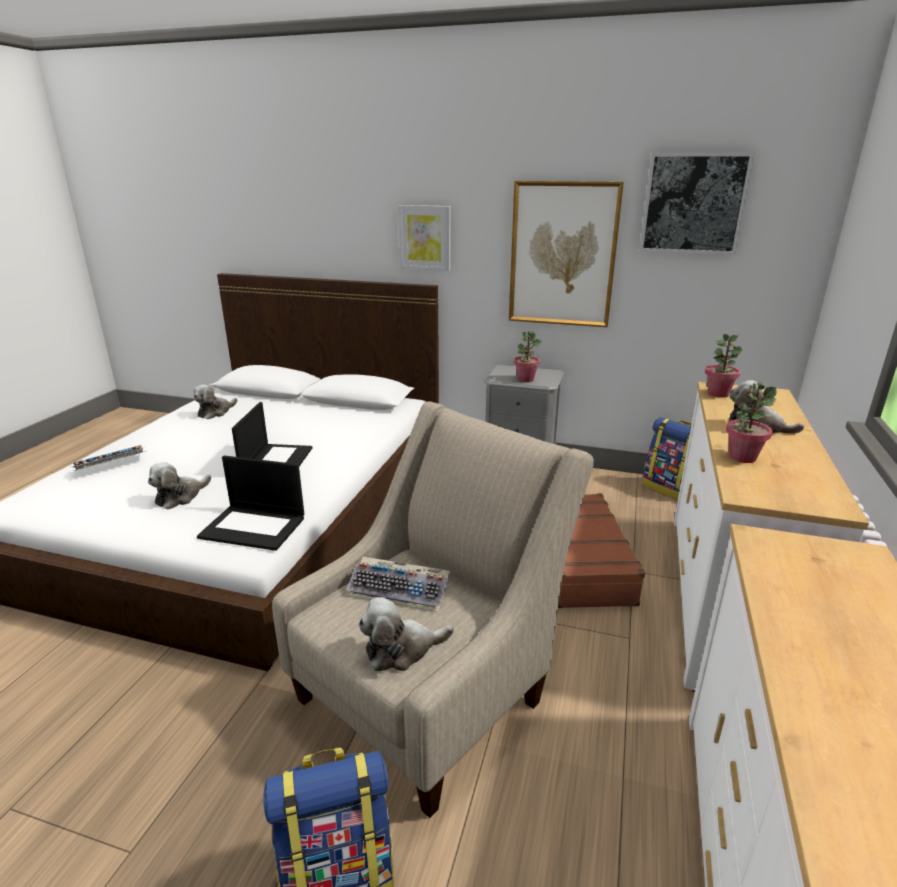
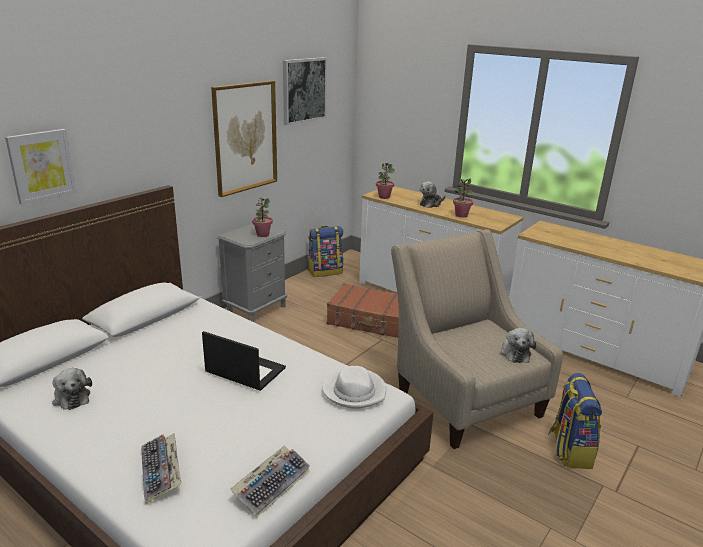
camera: 70 degrees left, 0 degrees up
(180, 497) = (273, 426): plush toy -> none
(254, 527) = (354, 391): laptop -> white hat
(401, 590) = (465, 344): keyboard -> keyboard (272, 484)
(425, 237) = (148, 146): picture -> picture (41, 165)

